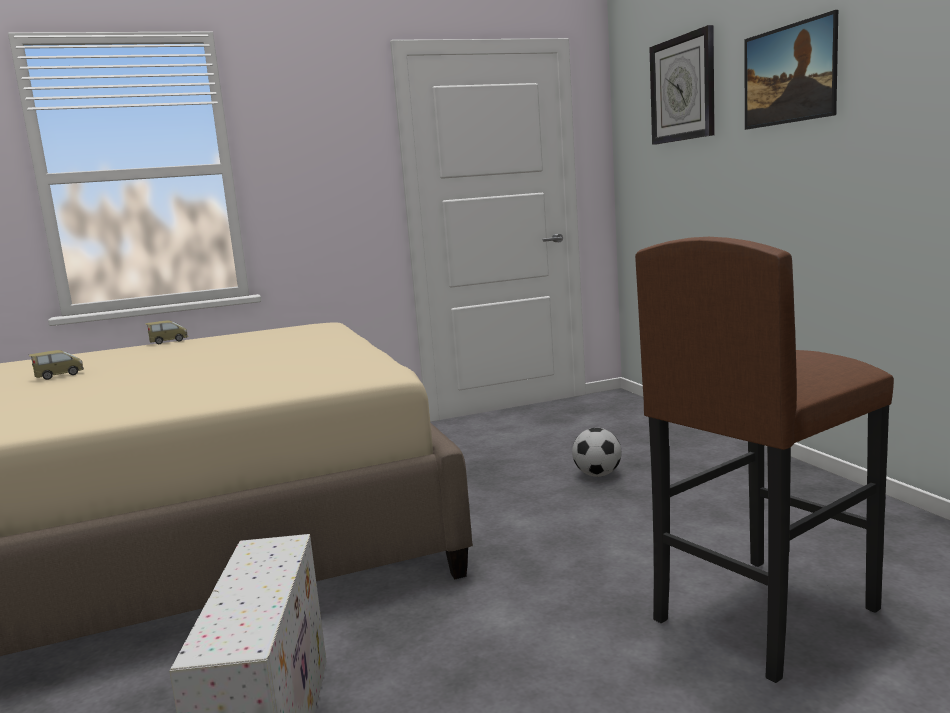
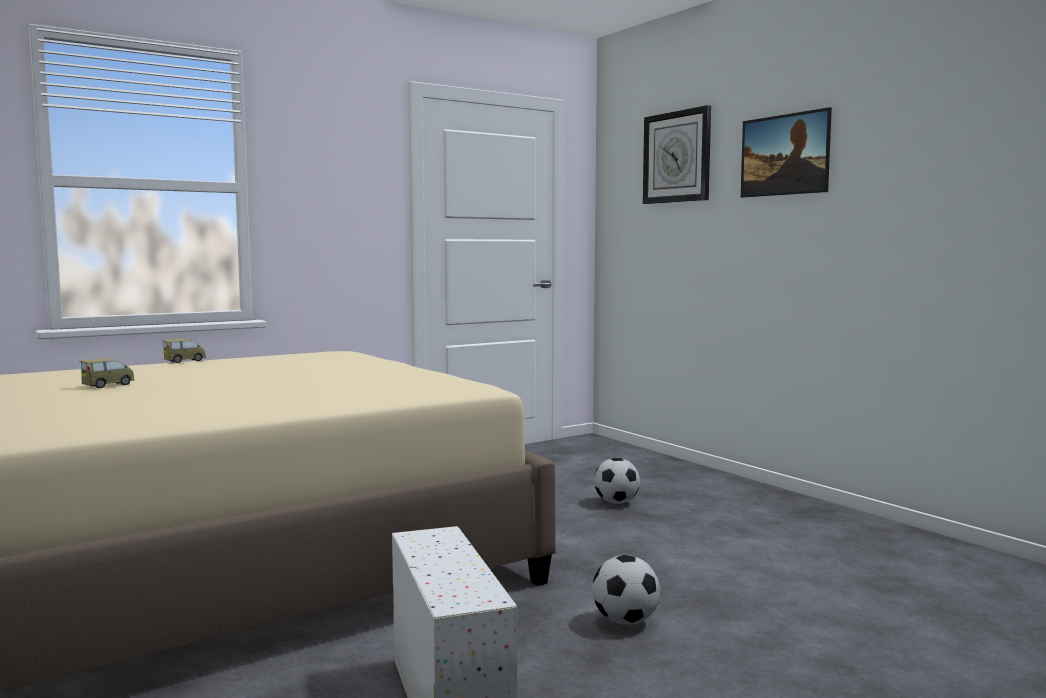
camera: 15 degrees left, 5 degrees down
(519, 632) = (625, 621): none -> football
(763, 614) = (819, 598): brown stool -> none

